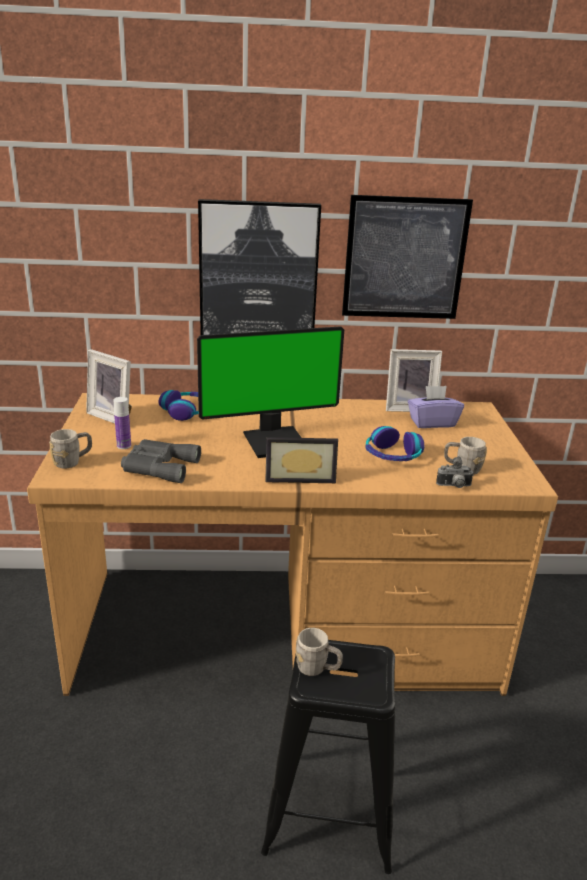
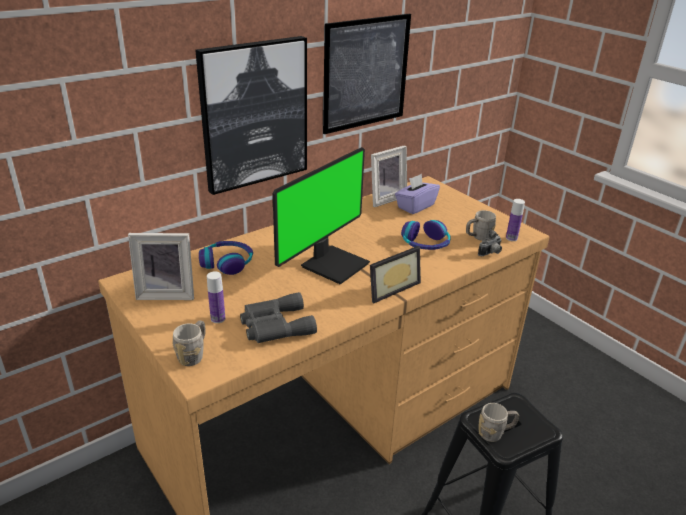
camera: 35 degrees left, 5 degrees up
(502, 482) = (511, 238): none -> bottle

